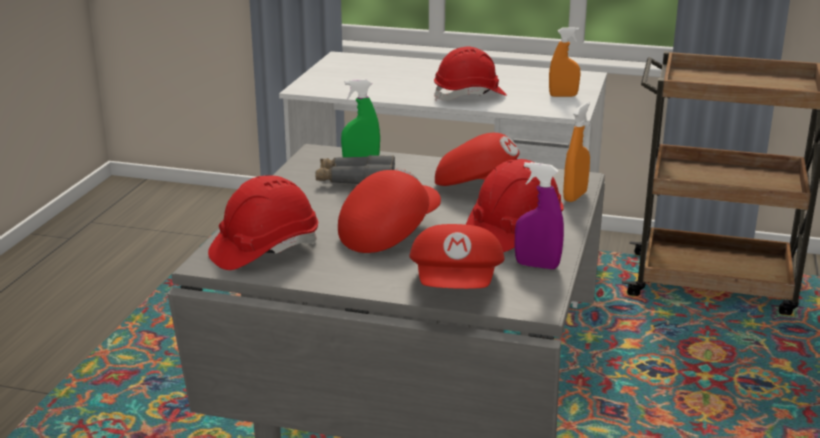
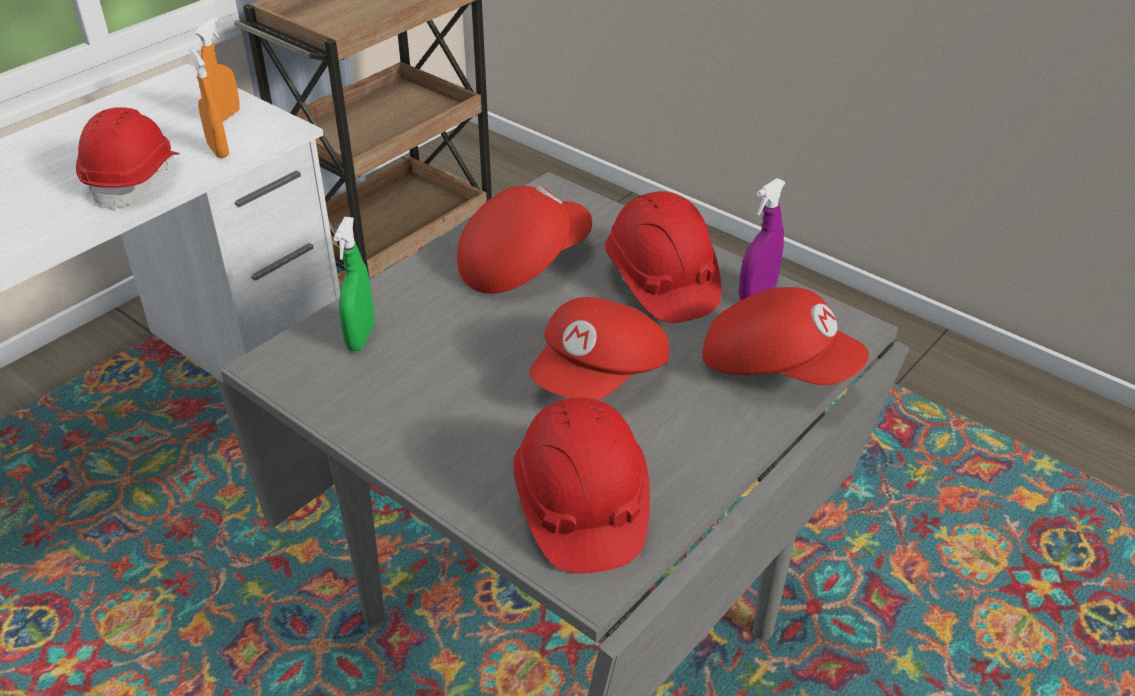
camera: 65 degrees left, 15 degrees up
(355, 180) = (411, 357): grey binoculars -> none
(388, 232) = (601, 376): red cap -> red cap turned 120 degrees counterclockwise
(575, 196) = (598, 210): orange spray bottle -> orange spray bottle (218, 150)

